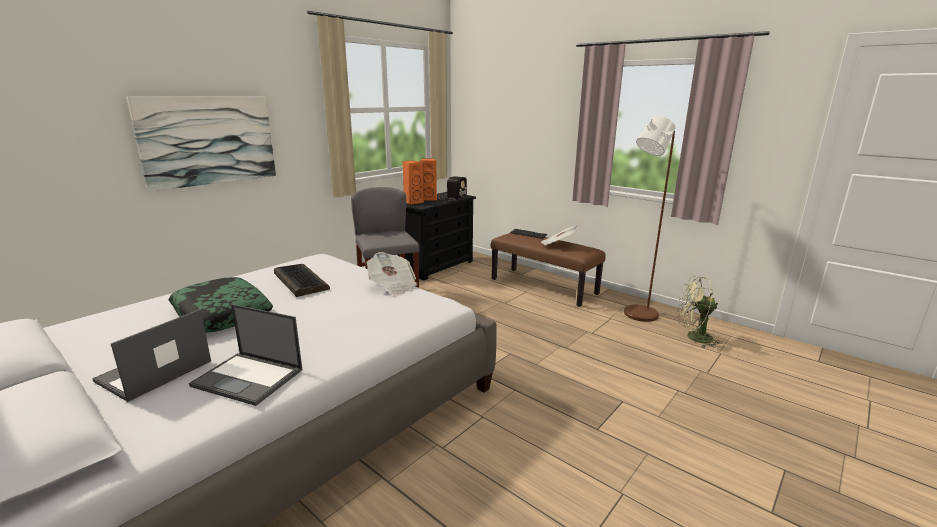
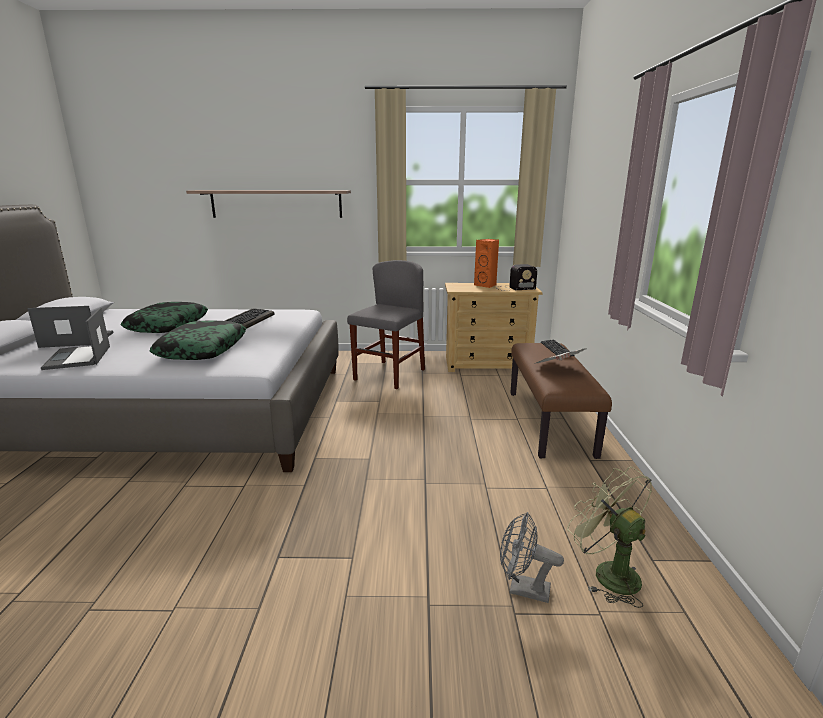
camera: 50 degrees right, 0 degrees up
(209, 140) = (276, 204): picture -> shelf
(358, 313) = (202, 349): none -> pillow
(392, 286) = (271, 342): newspaper -> none
(413, 202) = (462, 285): orange speaker -> none
(436, 266) = (487, 364): black dresser -> beige dresser
(636, 315) = (589, 504): brown floor lamp -> none
(691, 363) = (522, 589): none -> grey fan

